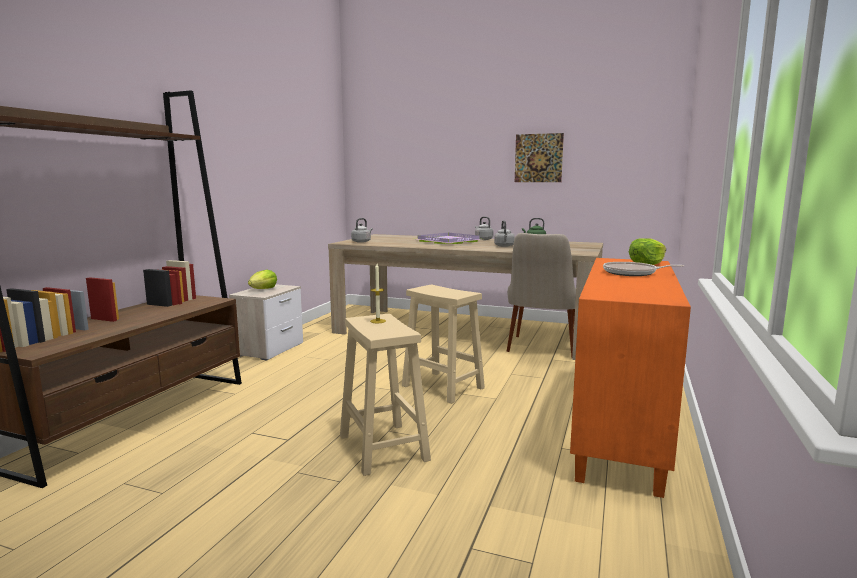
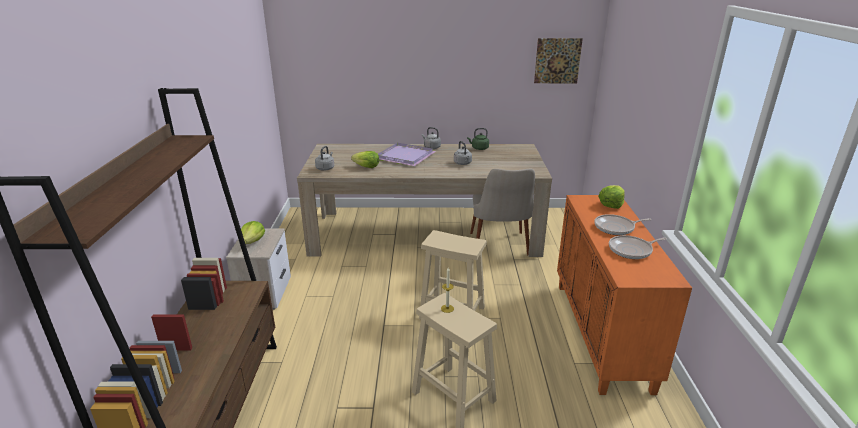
camera: 20 degrees left, 15 degrees up
(401, 243) = (366, 167): none -> lettuce
(538, 158) = (475, 67): picture -> picture (557, 61)
(634, 283) = (632, 250): none -> frying pan

